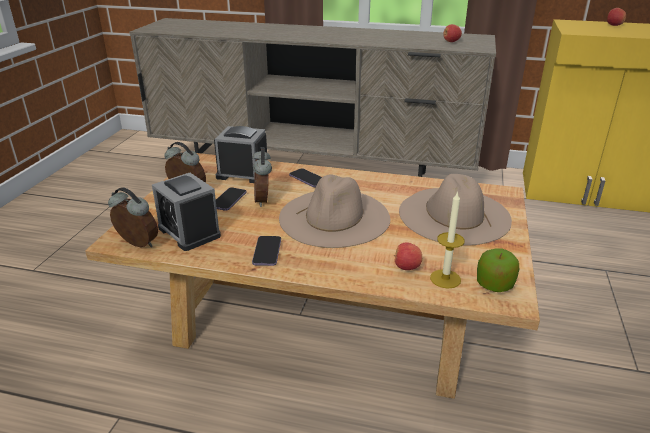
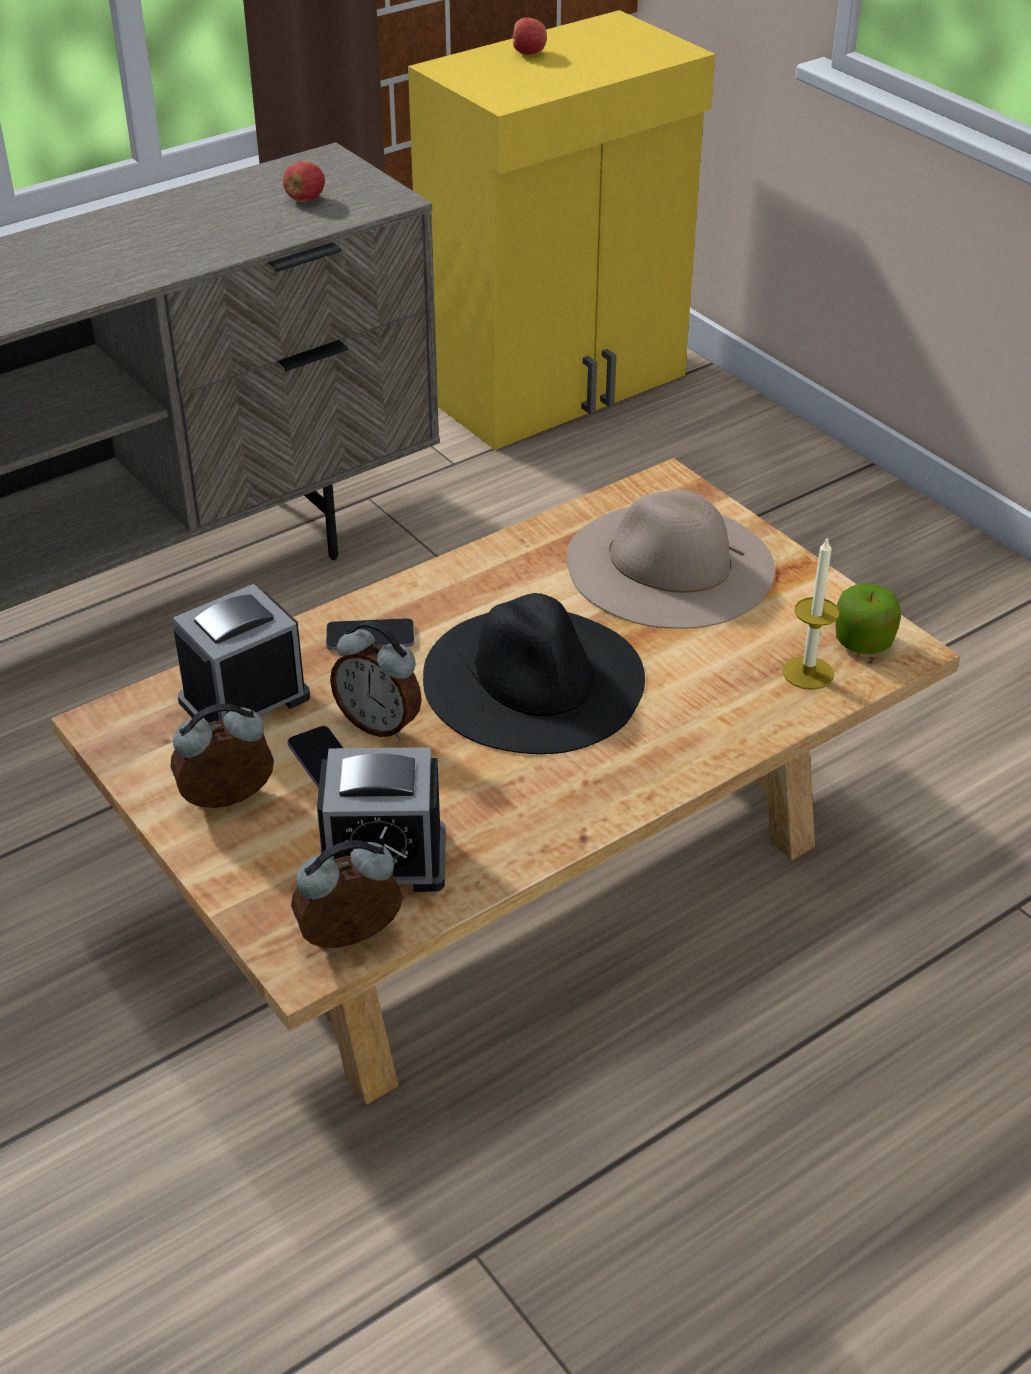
camera: 50 degrees left, 10 degrees up
(267, 252) = (552, 800): phone -> none
(334, 217) = (534, 678): beige hat -> black hat
(406, 267) = (746, 689): apple -> none

